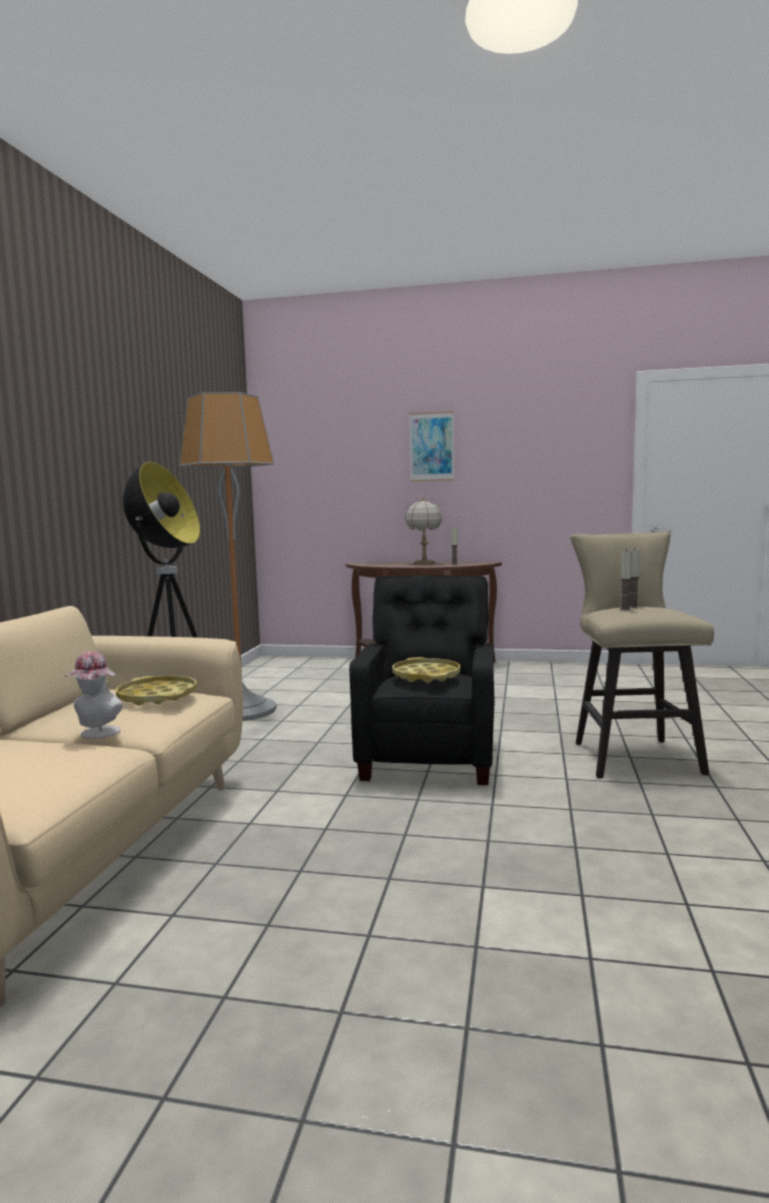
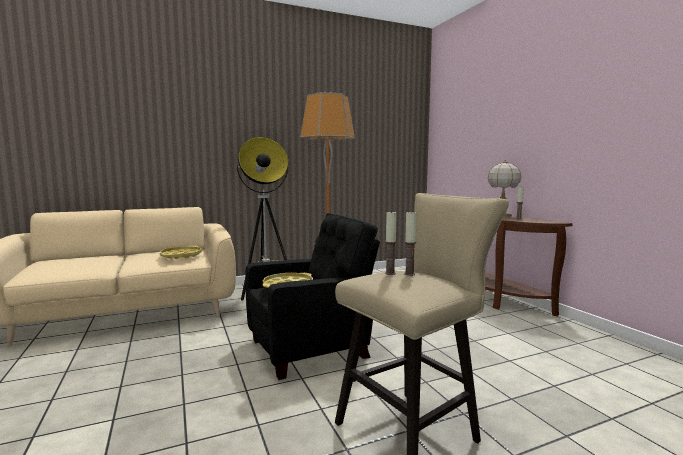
camera: 55 degrees right, 0 degrees up
(97, 734) = (122, 262): hat -> none
(432, 446) = (527, 116): picture -> none

